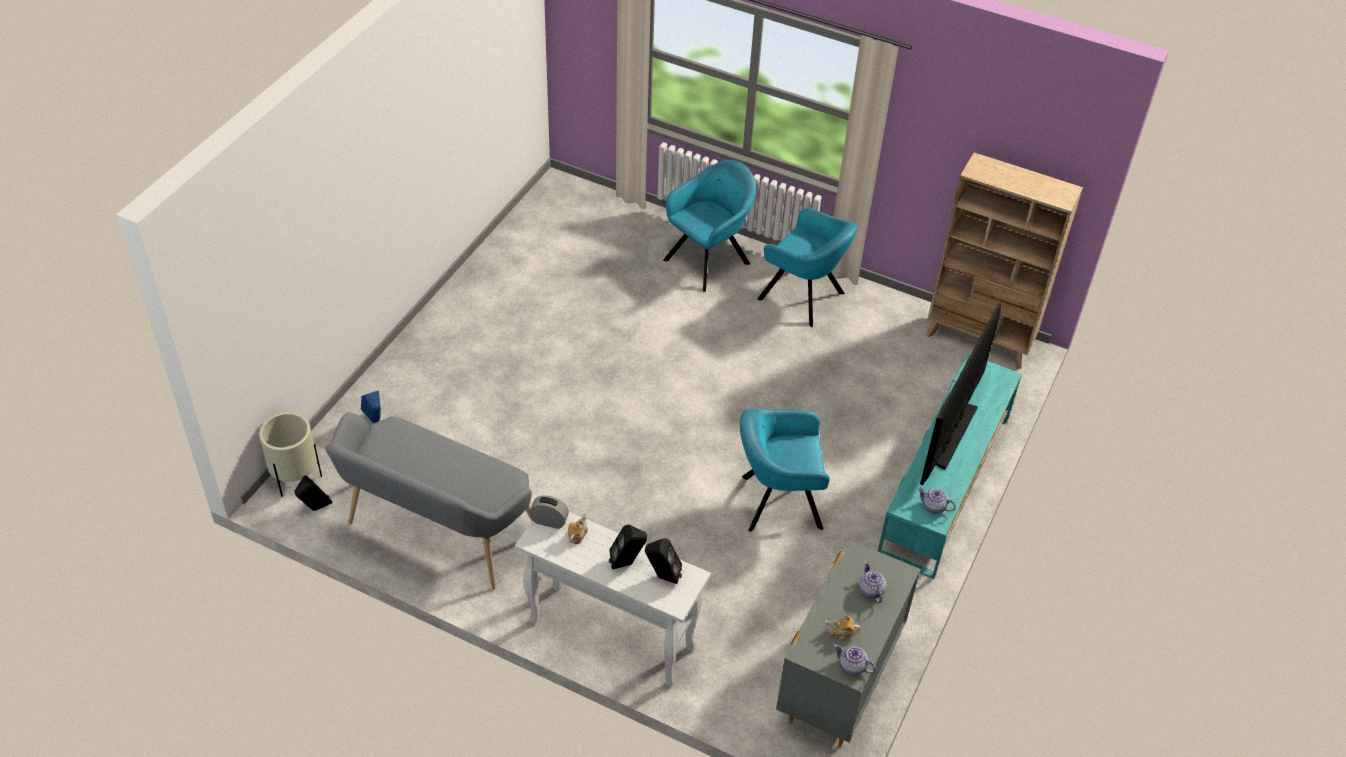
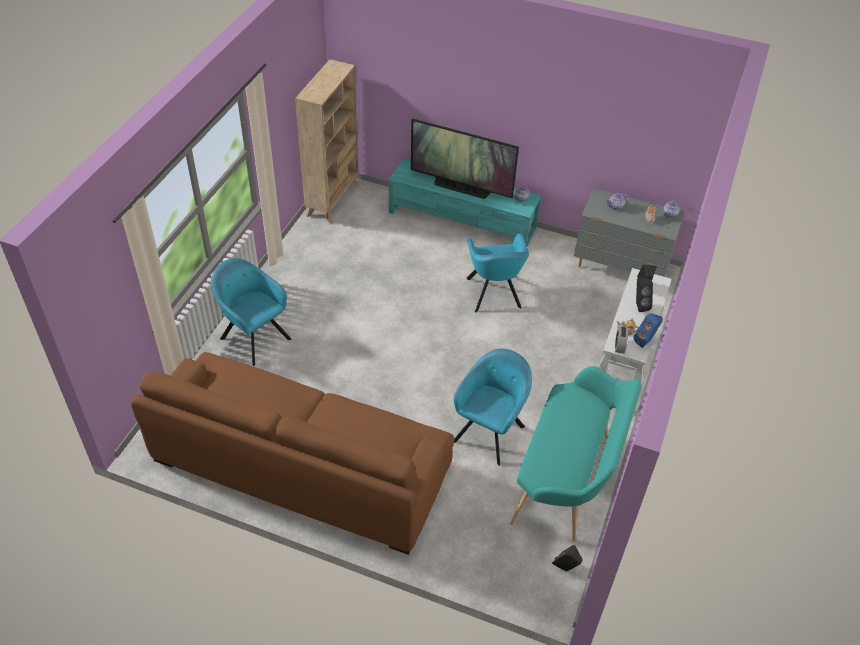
camera: 95 degrees left, 0 degrees up
(295, 478) = (537, 591): beige planter -> none
(375, 421) = (464, 543): blue speaker -> blue speaker (645, 341)
(437, 533) = (568, 480): grey bench -> turquoise bench
(513, 296) = (301, 463): none -> brown sofa
(804, 297) = (296, 282): turquoise armchair -> turquoise armchair (490, 431)

